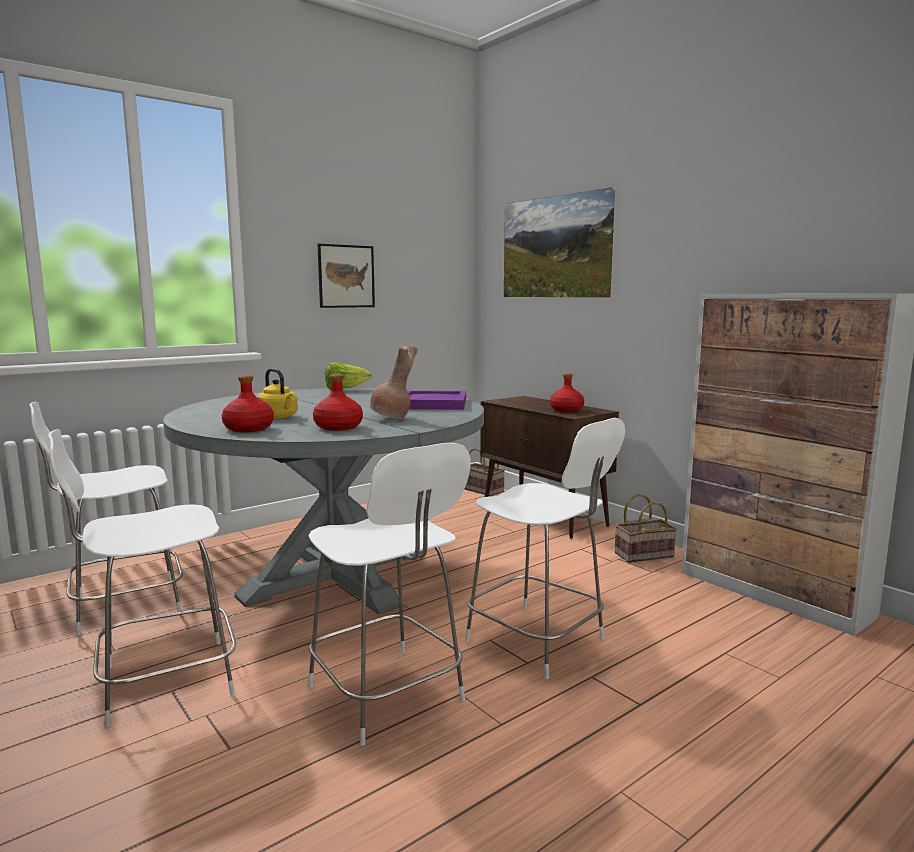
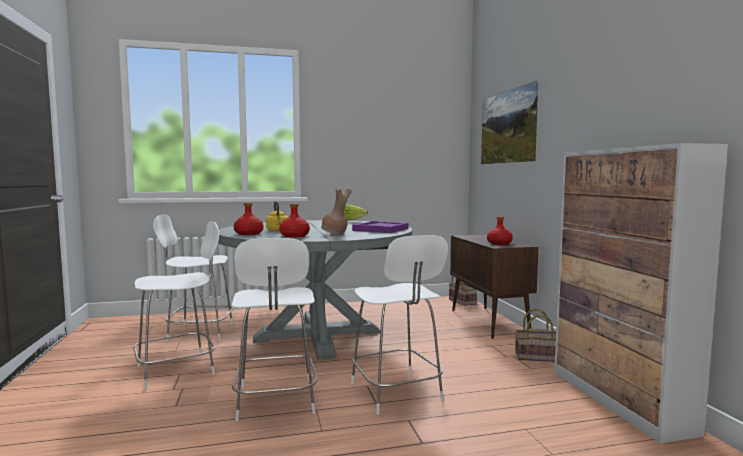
camera: 25 degrees right, 5 degrees down
(162, 682) = (179, 369): white chair -> white chair turned 150 degrees clockwise
(346, 276) = (368, 151): picture -> none

